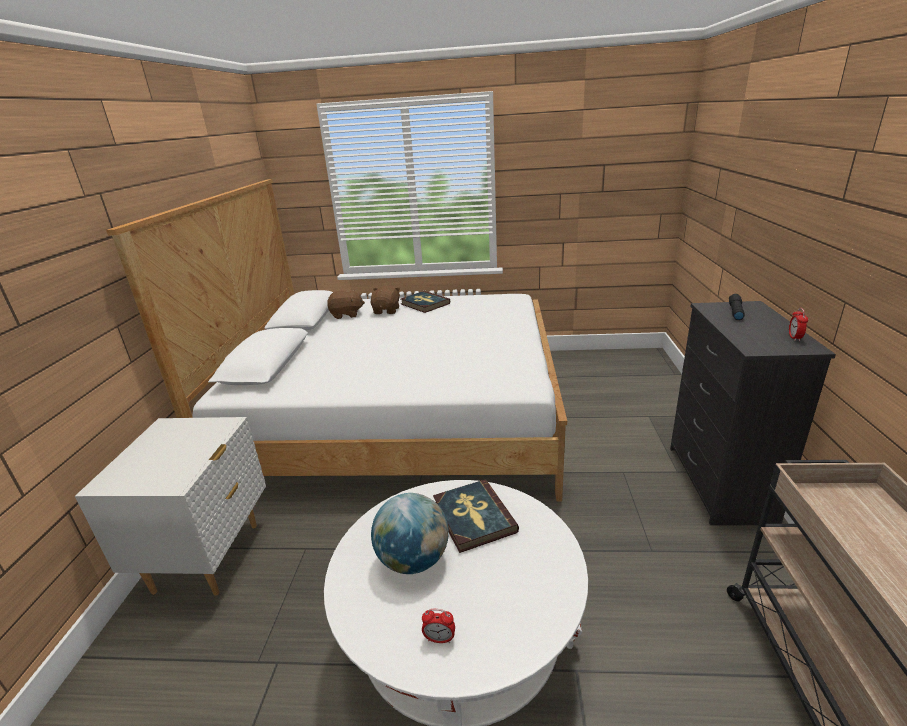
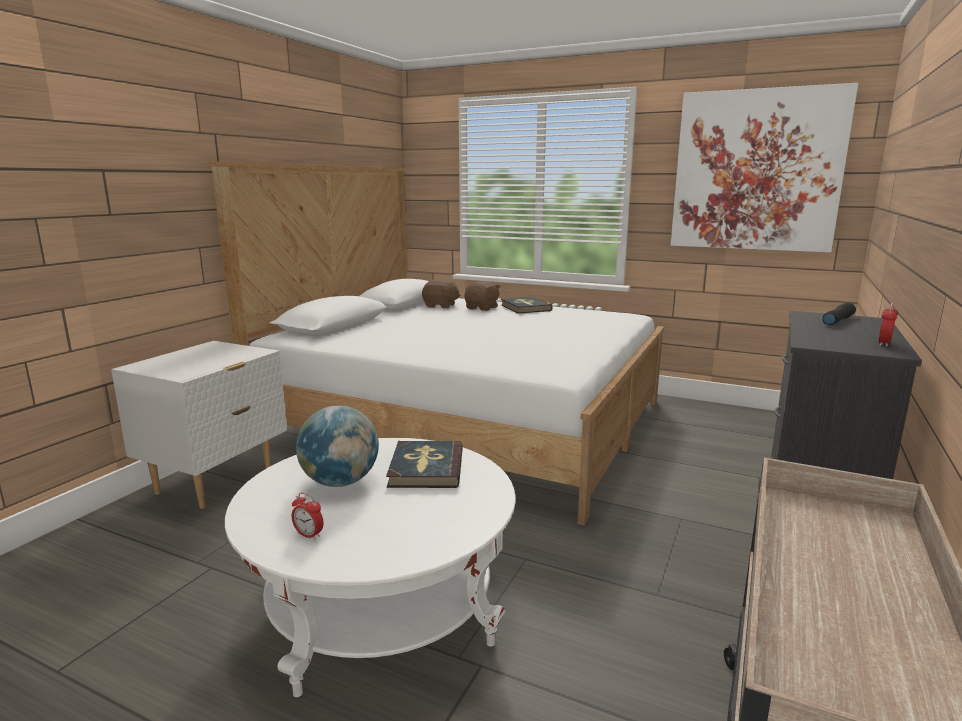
camera: 20 degrees right, 10 degrees down
(598, 163) = (756, 171): none -> picture

